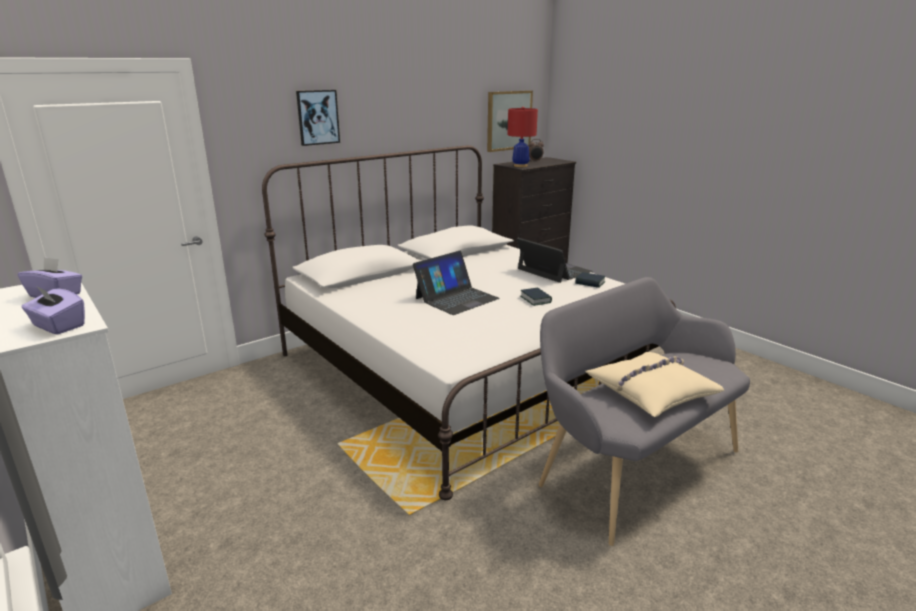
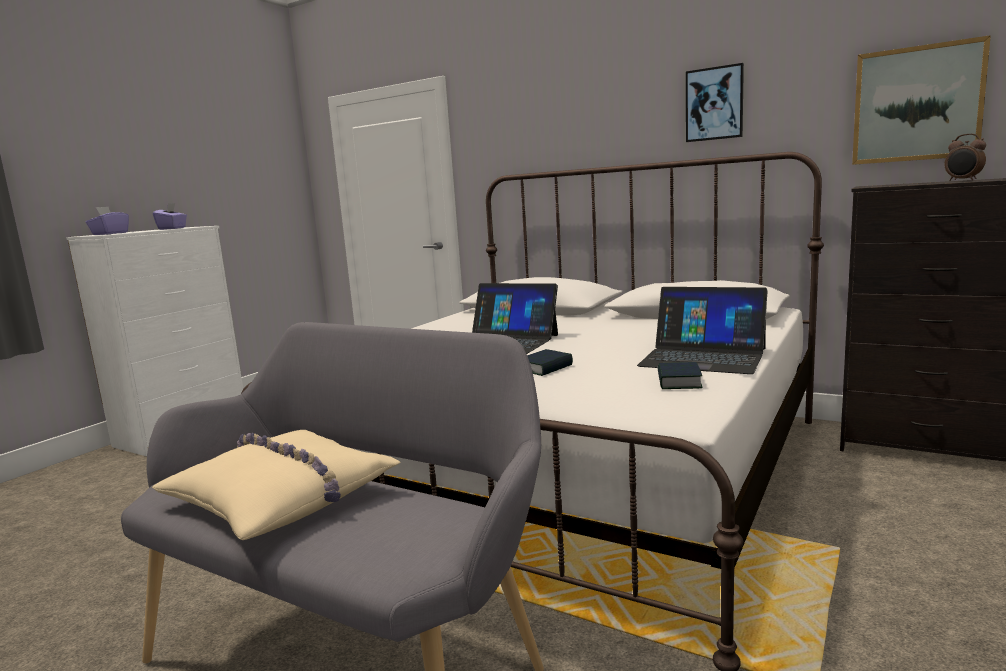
camera: 70 degrees right, 10 degrees down
(317, 117) = (556, 122): picture -> picture (714, 104)
(520, 166) = (882, 185): red table lamp -> none
(553, 270) = (703, 357): laptop -> laptop turned 90 degrees clockwise

